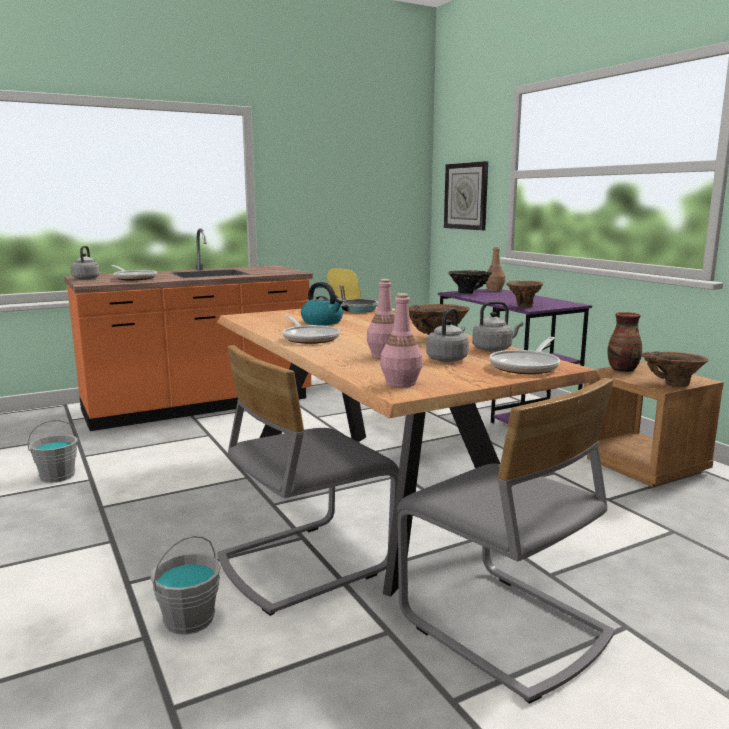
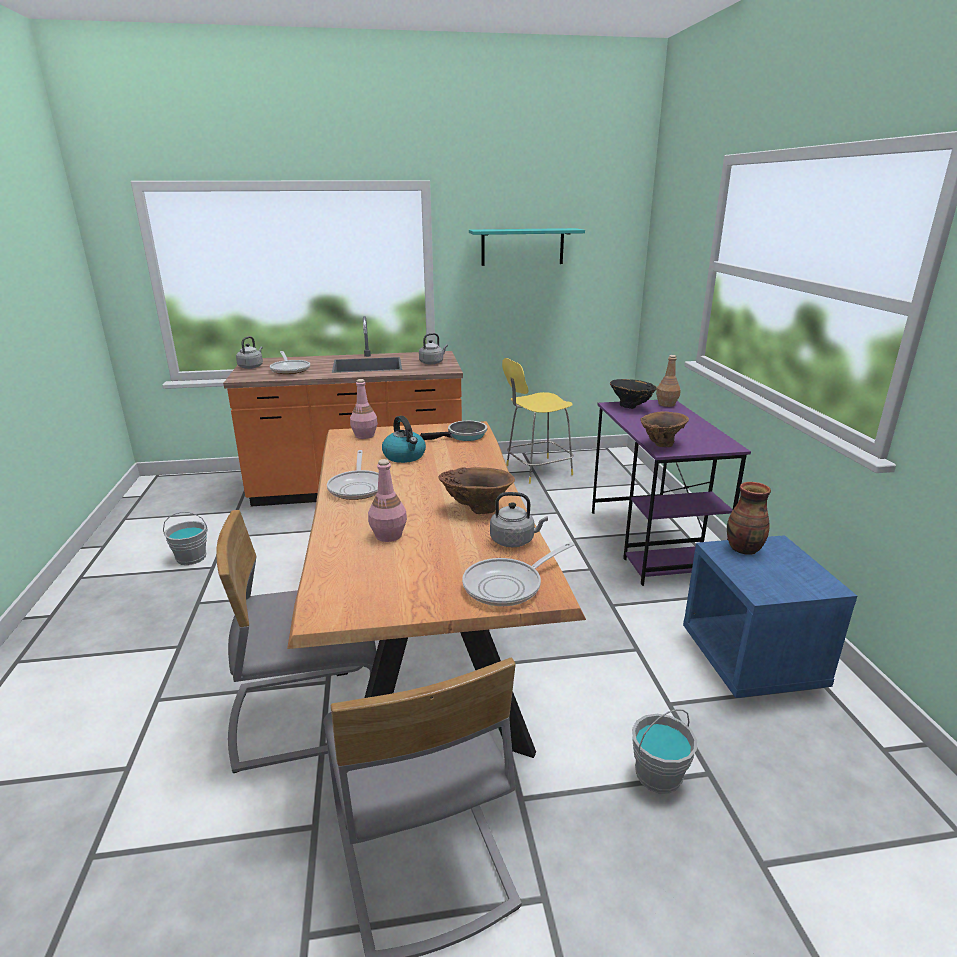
camera: 20 degrees right, 10 degrees up
(189, 619) = (171, 758): grey bucket -> grey bucket (658, 775)
(332, 171) = (522, 247): none -> turquoise shelf
(400, 383) = (342, 595): pink bottle -> pink bottle (364, 435)
(448, 359) = (443, 553): grey kettle -> grey kettle (432, 362)
(466, 196) = (671, 280): wall clock -> none
(643, 465) = (752, 660): brown nightstand -> blue nightstand
(671, 384) = (779, 588): brown vase -> none

